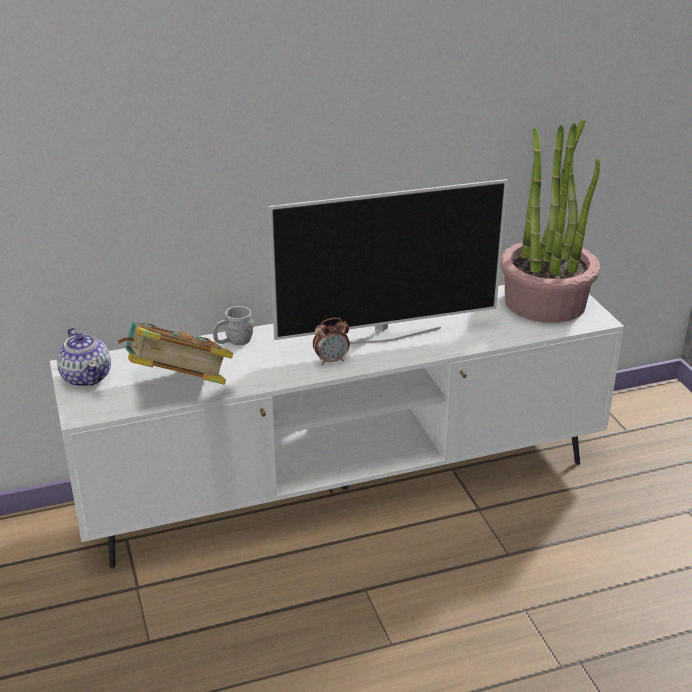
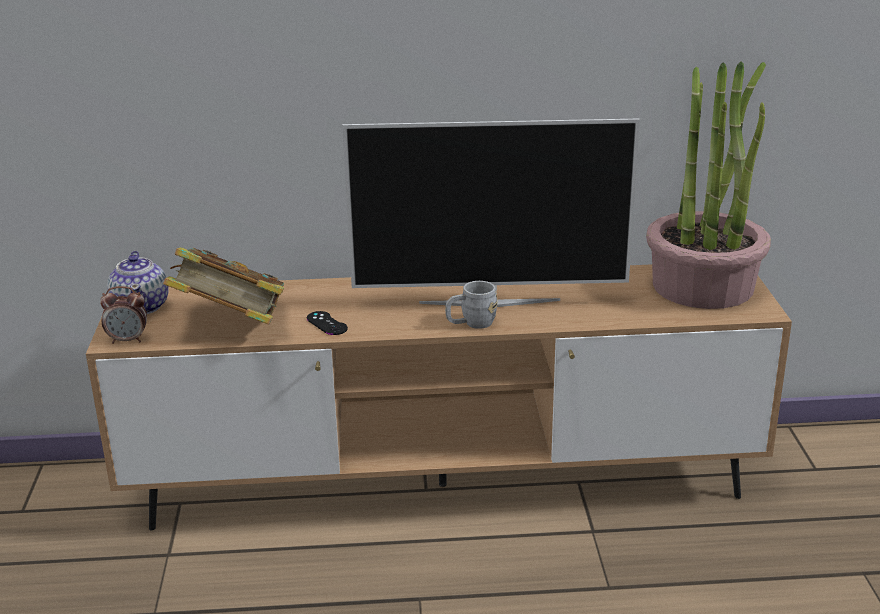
camera: 15 degrees right, 5 degrees down
(233, 341) = (316, 289): grey mug -> grey mug (471, 324)
(260, 373) = (327, 323): none -> black game controller
(331, 360) = (414, 319): alarm clock -> alarm clock (128, 340)
(345, 488) = (442, 485): white tv stand -> brown tv stand

